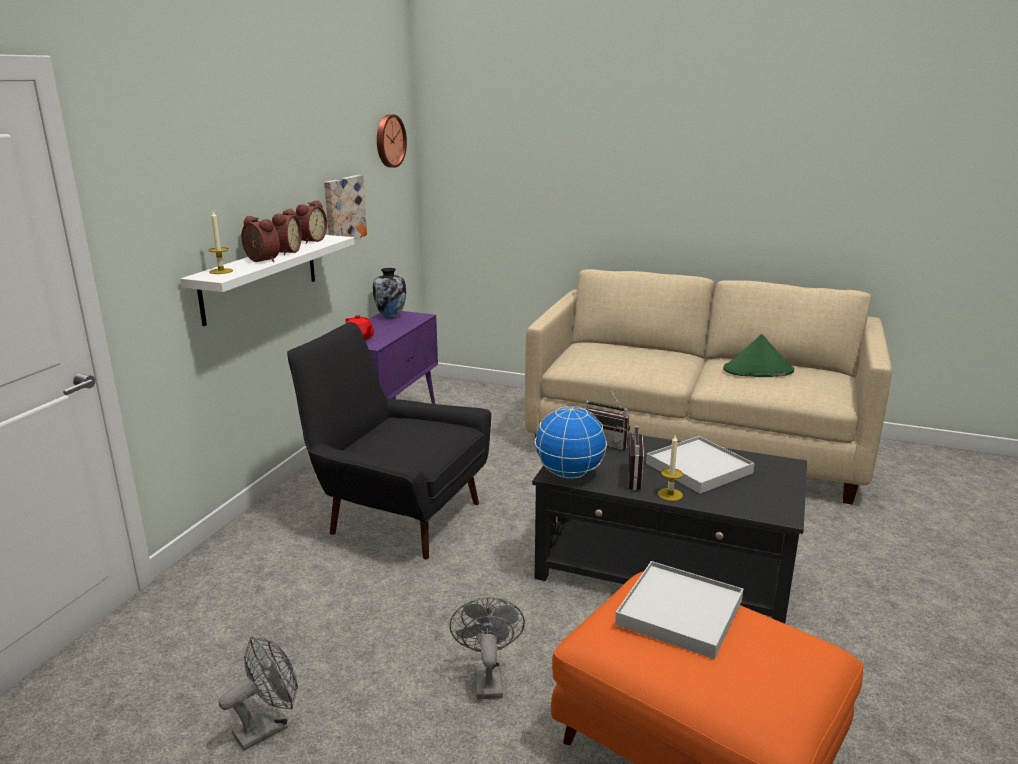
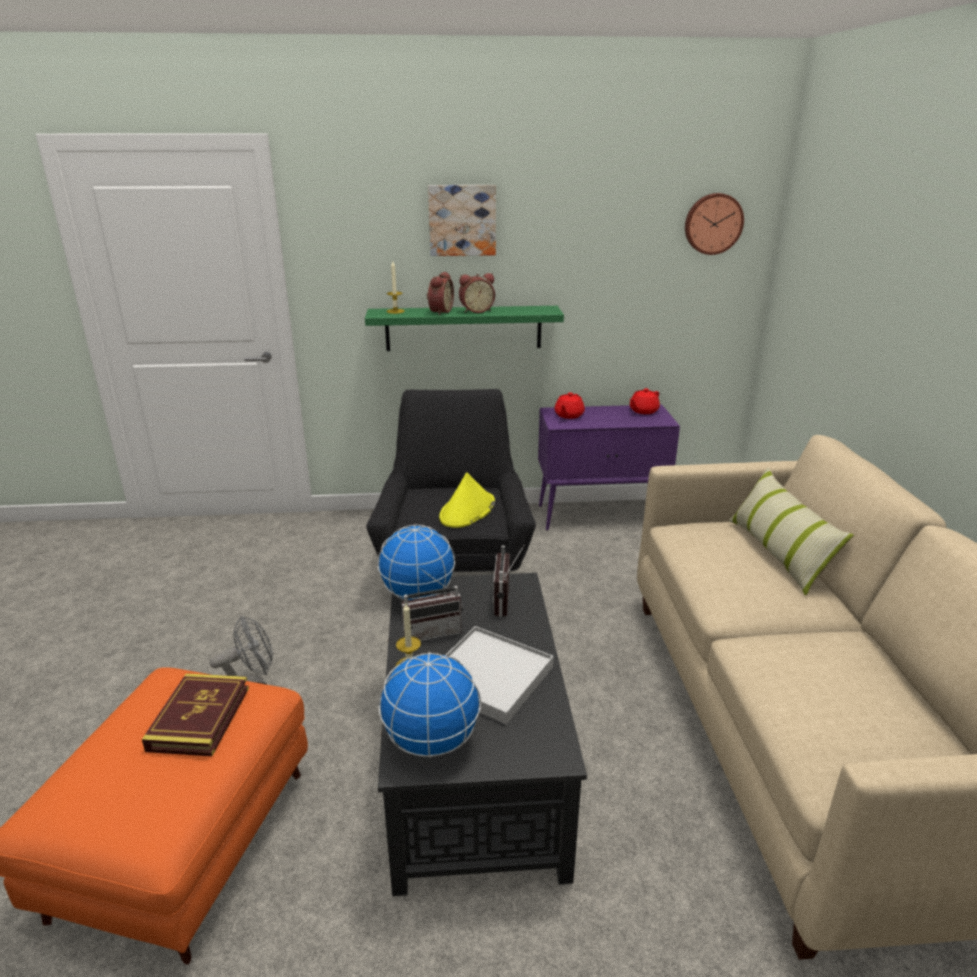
camera: 65 degrees right, 5 degrees up
(260, 277) = (463, 328): white shelf -> green shelf
(268, 727) = (180, 608): grey fan -> none
(310, 240) = (526, 308): alarm clock -> none
(343, 209) = (604, 287): picture -> picture (462, 220)
(391, 316) = (643, 411): vase -> red teapot
(429, 433) = (467, 511): none -> yellow hat
(625, 349) = (778, 553): none -> pillow
(679, 612) = (199, 718): white tray -> book
(757, 370) = (847, 677): green hat -> none
(761, 501) = (432, 741): none -> globe

